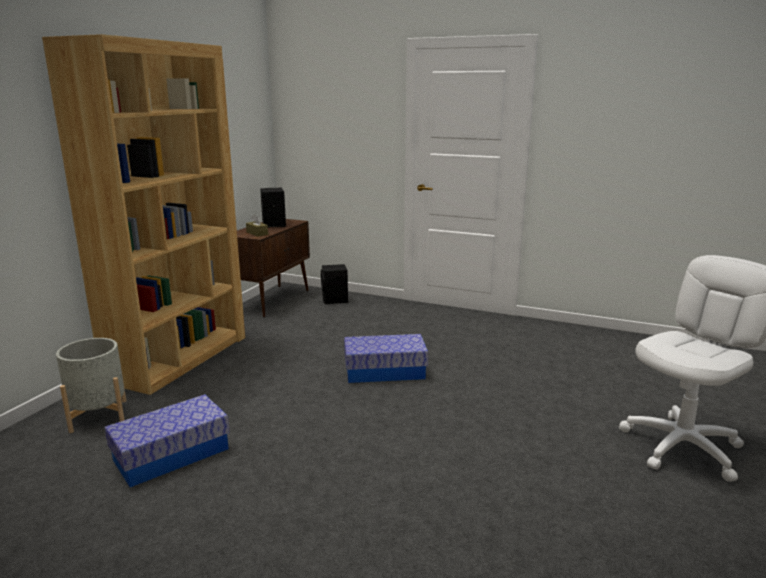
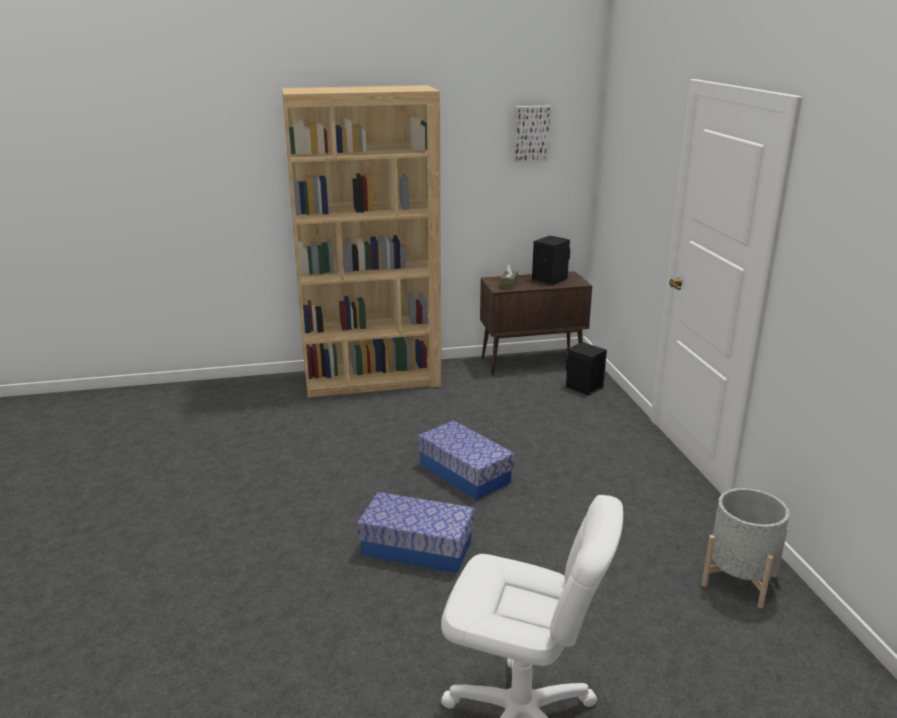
camera: 55 degrees right, 5 degrees up
(99, 416) = (263, 395): grey planter -> grey planter (739, 580)
(171, 454) = (241, 443): storage box -> storage box (417, 547)
(236, 99) = (531, 134): none -> picture

